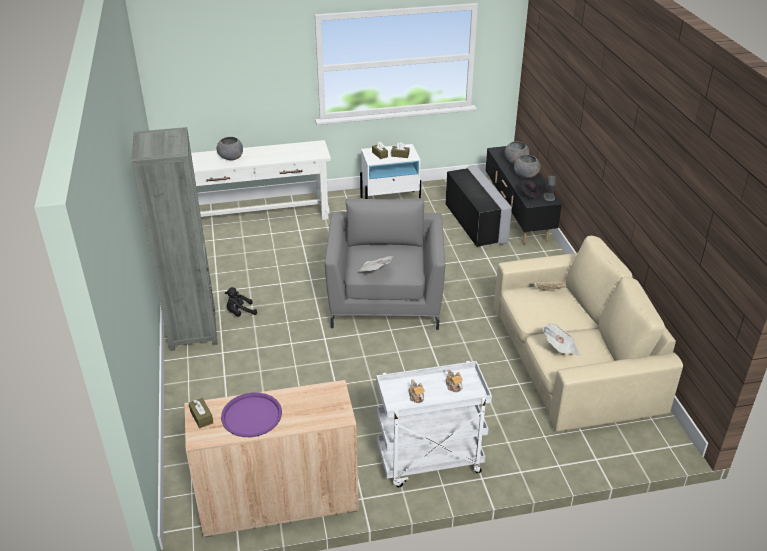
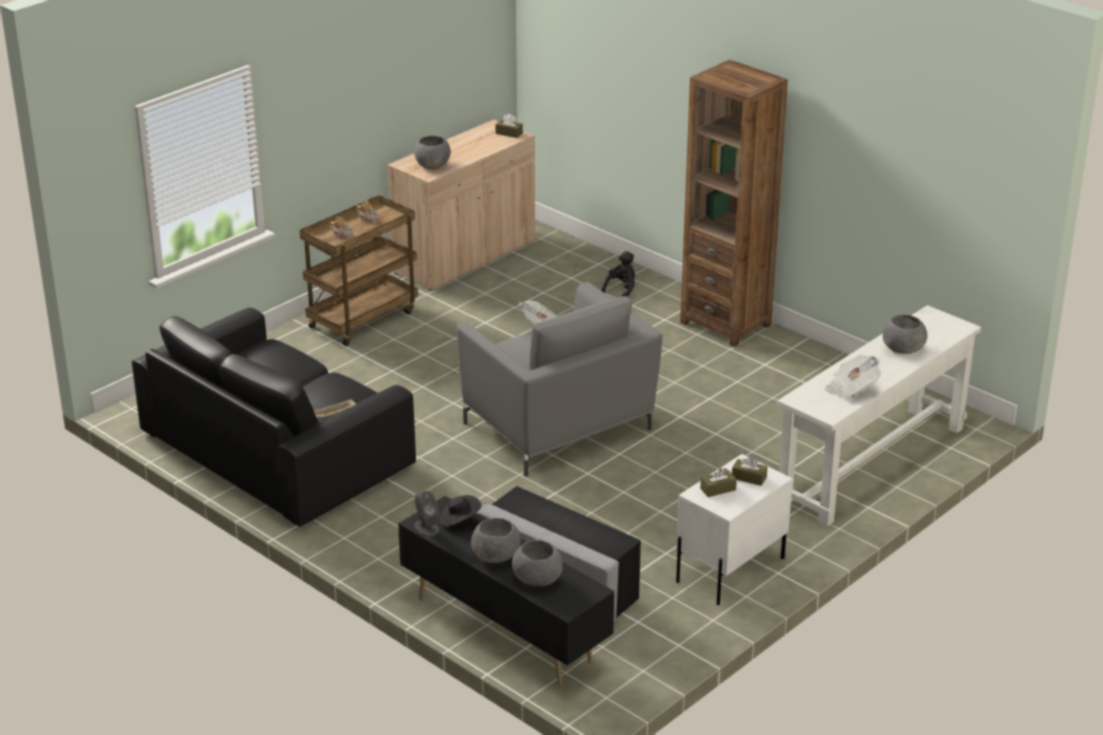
camera: 145 degrees right, 5 degrees down
(192, 330) = (725, 324): grey bookcase -> brown bookcase
(240, 313) = (704, 355): black plush toy -> black plush toy (621, 290)
(251, 415) = (473, 144): purple tray -> none
(318, 402) = (432, 165): none -> grey bowl
(429, 462) = (363, 318): white cart -> brown cart
(560, 348) = (278, 358): newspaper -> newspaper (851, 389)
(572, 360) = (278, 449): beige sofa -> black sofa

